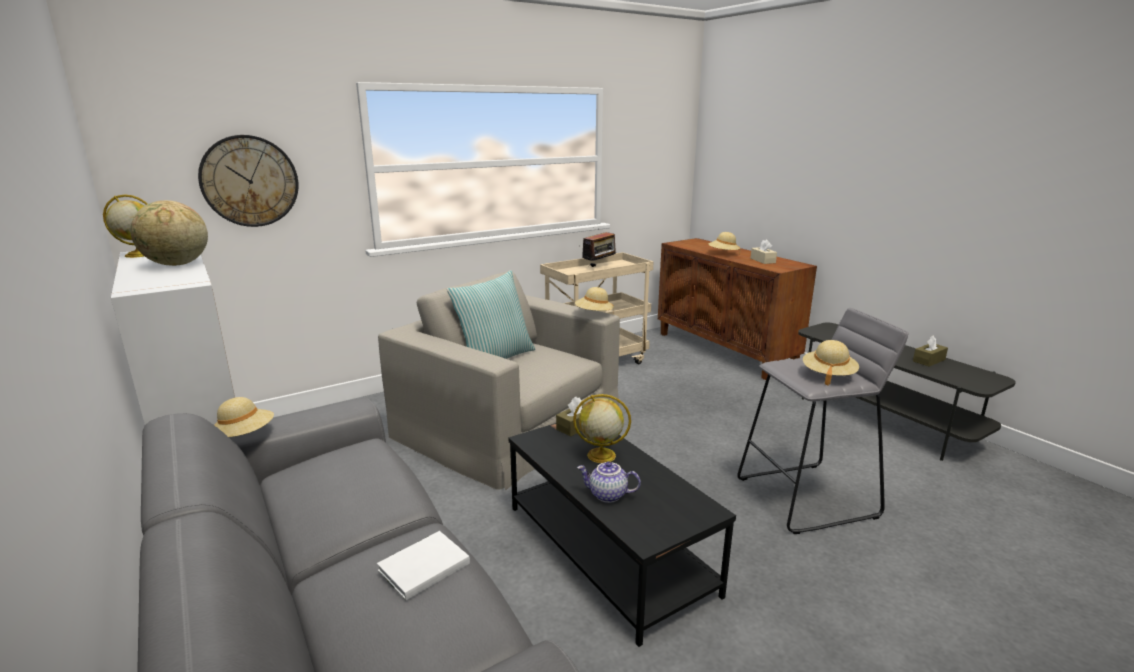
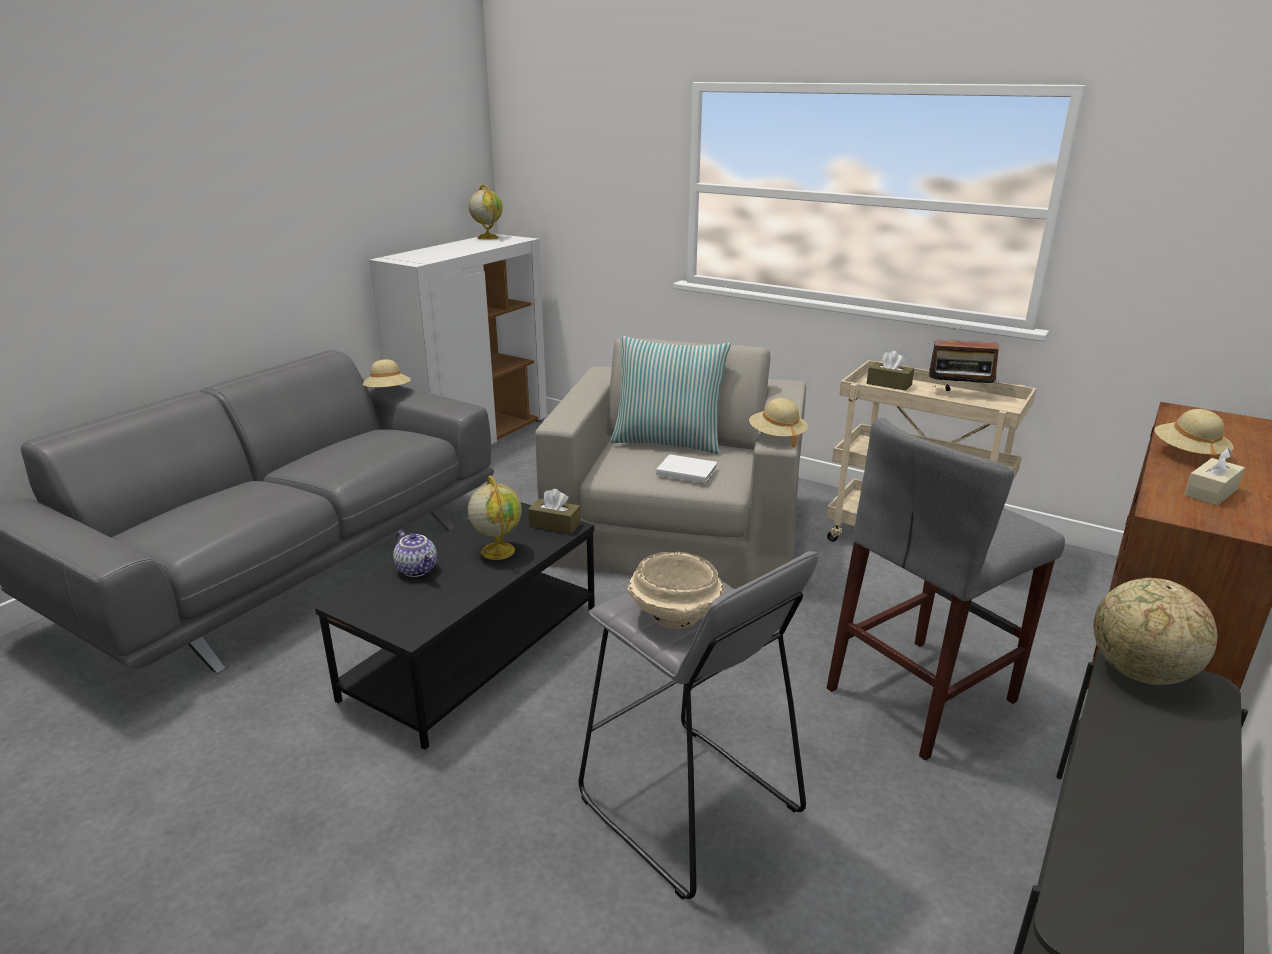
camera: 65 degrees right, 5 degrees up
(177, 265) = (466, 249): globe -> globe (1139, 673)
(249, 181) = (588, 185): wall clock -> none
(421, 567) = (251, 503): white book -> white book (685, 471)
(607, 495) = (418, 569): teapot -> teapot turned 150 degrees clockwise
(734, 406) = (922, 695): none -> grey stool
(828, 375) = (674, 616): beige hat -> beige bowl
(928, 360) = (1169, 843): brown tissue box -> brown tissue box (889, 384)

